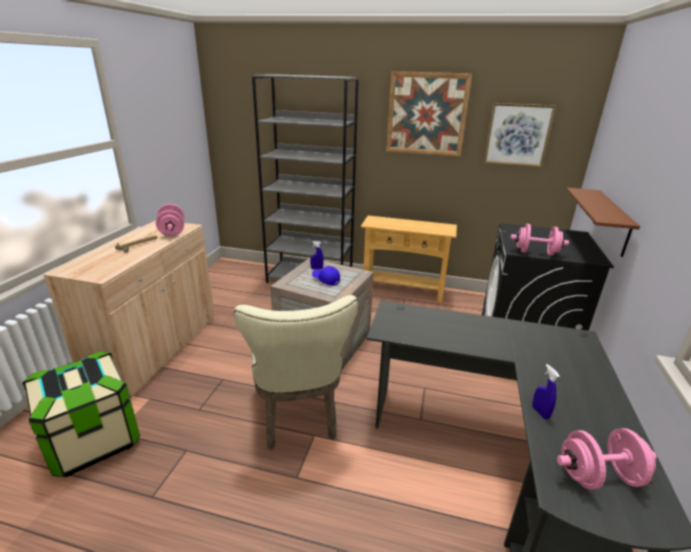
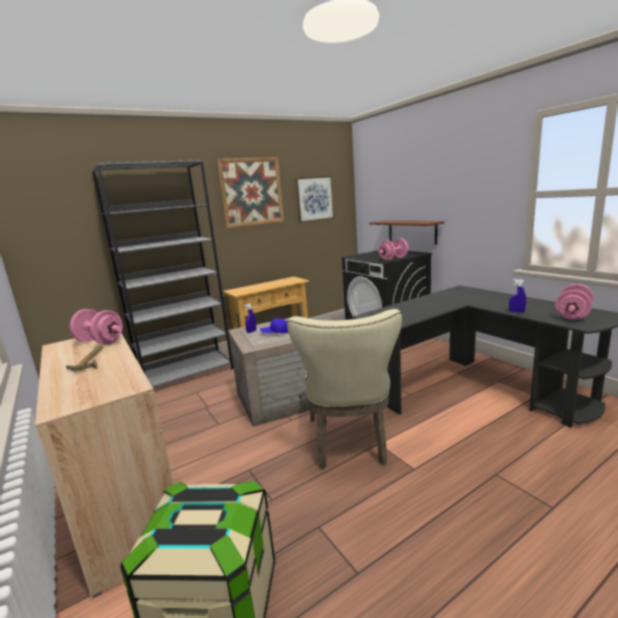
camera: 45 degrees left, 10 degrees down
(298, 416) = (349, 444): beige chair -> beige chair turned 60 degrees clockwise

